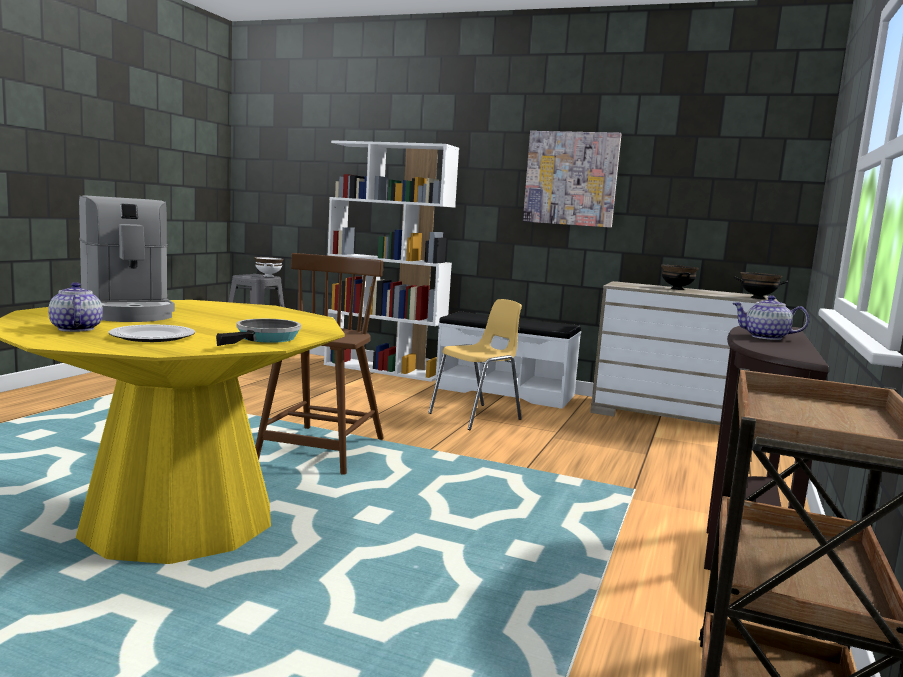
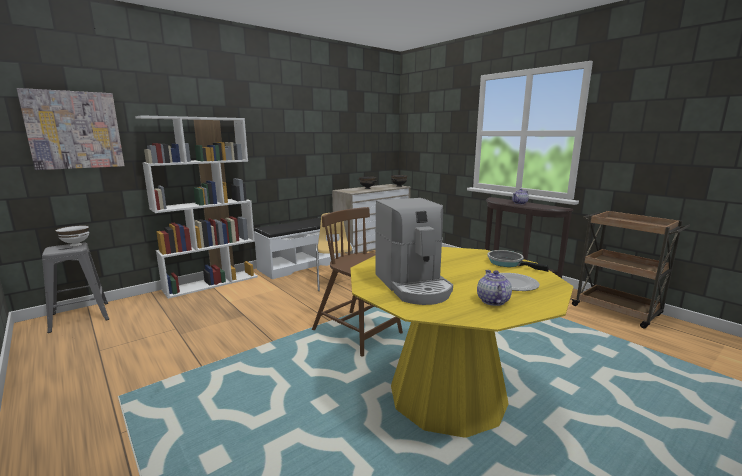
camera: 60 degrees left, 5 degrees up
(75, 329) = (492, 301): teapot -> teapot turned 90 degrees clockwise
(128, 311) = (413, 286): coffee machine -> coffee machine turned 75 degrees clockwise
(571, 178) = (304, 136): picture -> picture (74, 130)

